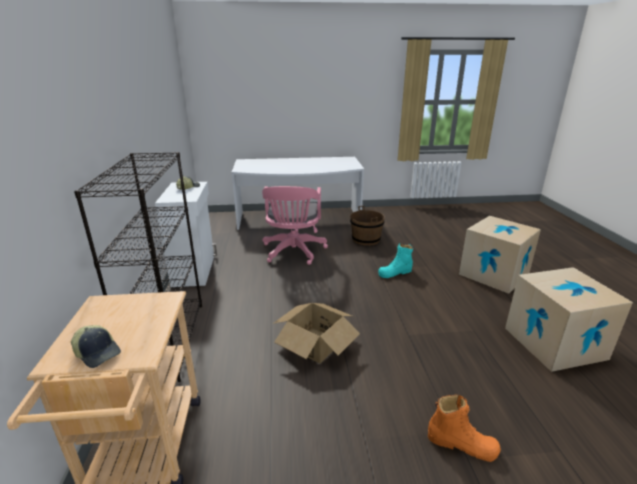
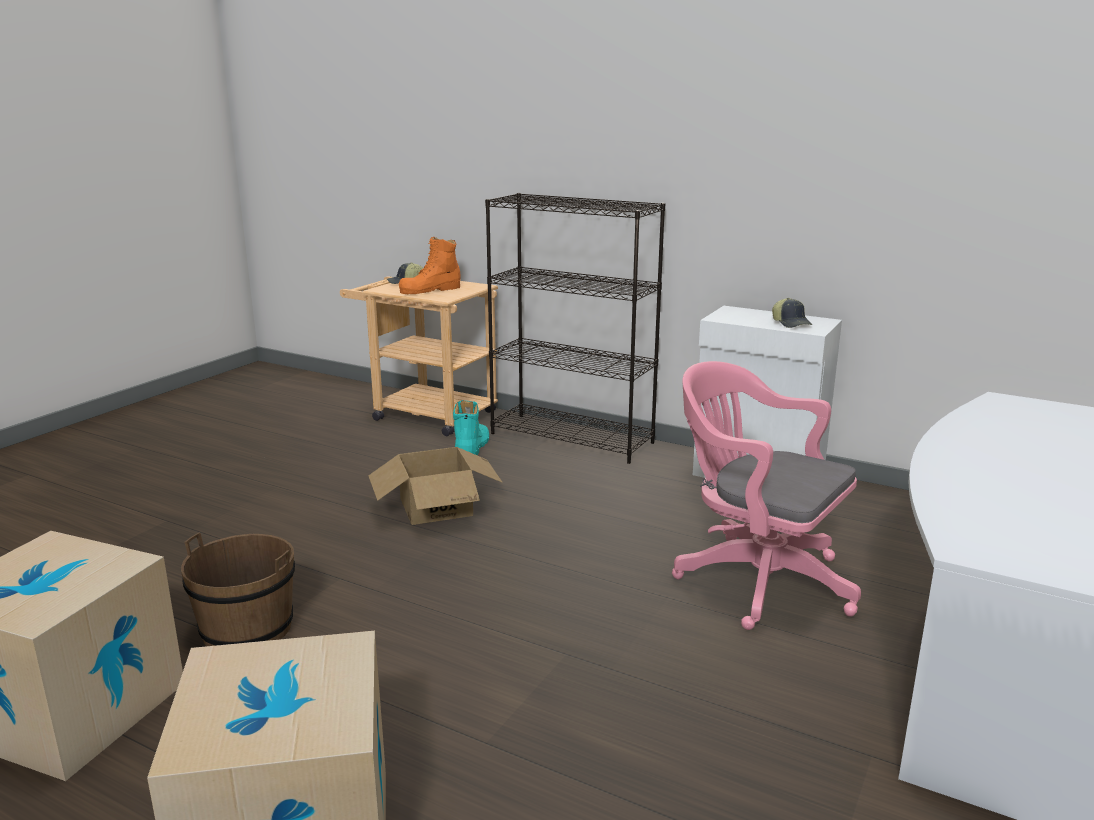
camera: 125 degrees right, 5 degrees down
(366, 239) = (753, 723): brown bucket -> brown bucket (247, 629)
(395, 272) = (518, 669): turquoise boot -> turquoise boot (472, 448)
(462, 444) = (179, 525): orange boot -> orange boot (430, 290)

